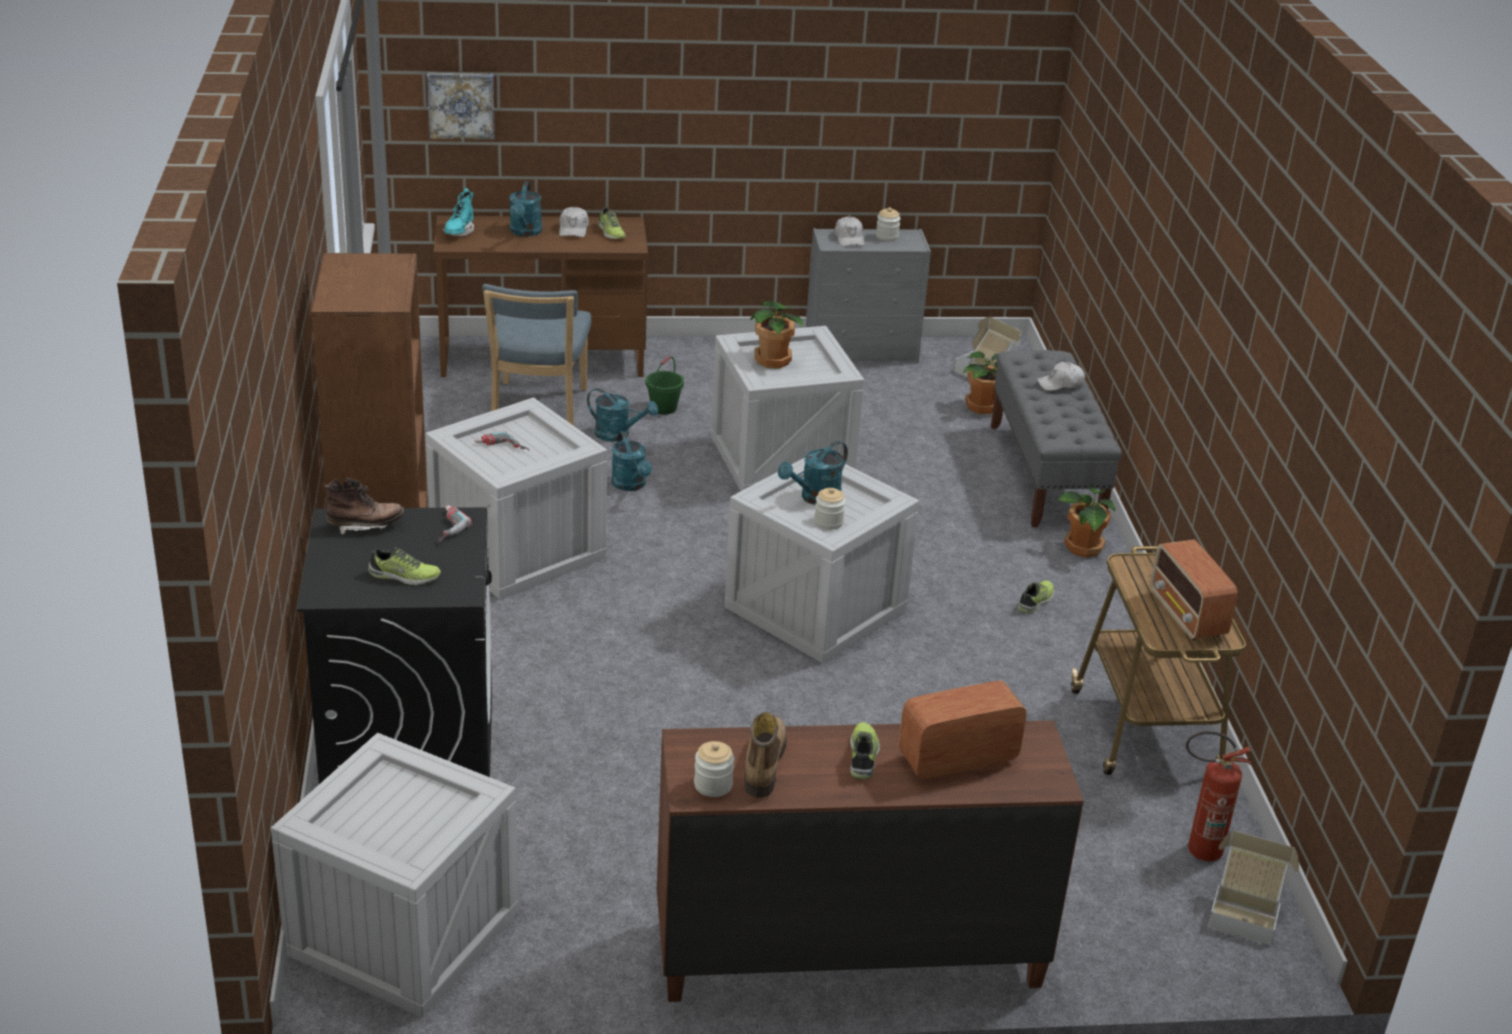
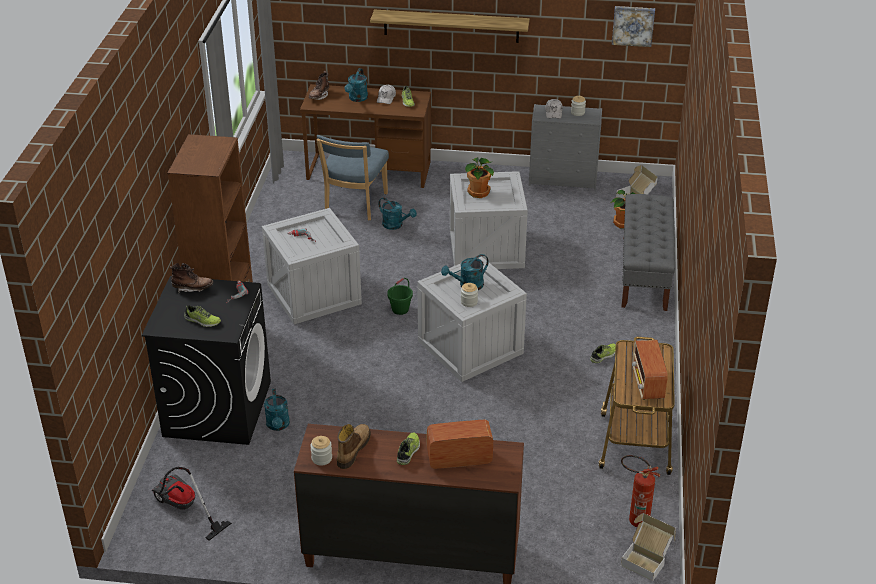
camera: 15 degrees right, 5 degrees up
(402, 930) = (183, 509): crate -> vacuum cleaner
(459, 232) = (319, 96): turquoise boot -> brown boot
(461, 104) = (323, 22): picture -> picture (633, 25)
(631, 485) = (392, 259): turquoise watering can -> turquoise watering can (278, 425)
(663, 408) = (428, 209): green bucket -> green bucket (400, 309)
(679, 101) = (451, 26): none -> shelf
(1060, 384) = (655, 219): white cap -> none
(1082, 548) = (647, 324): potted plant -> none

